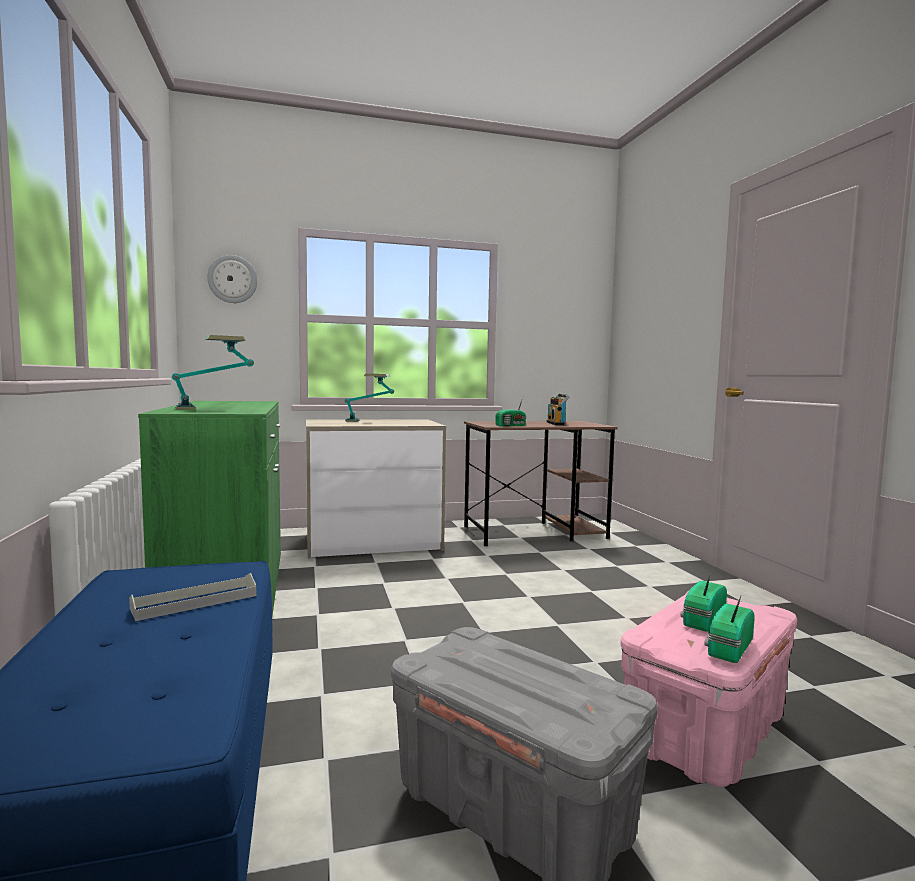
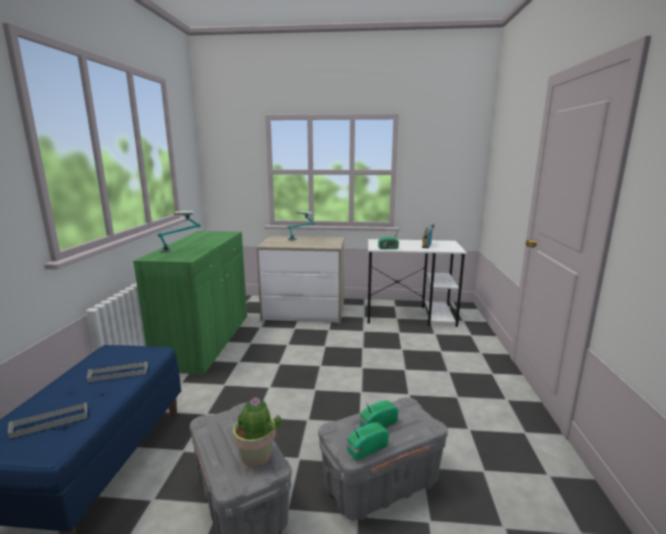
camera: 20 degrees right, 10 degrees up
(119, 689) = (50, 422): none -> grey tray
(232, 279) = (229, 150): wall clock -> none
(535, 532) = (410, 315): brown desk -> white desk
(577, 687) = (256, 455): none -> potted plant
(706, 733) = (380, 485): pink storage box -> grey storage box

